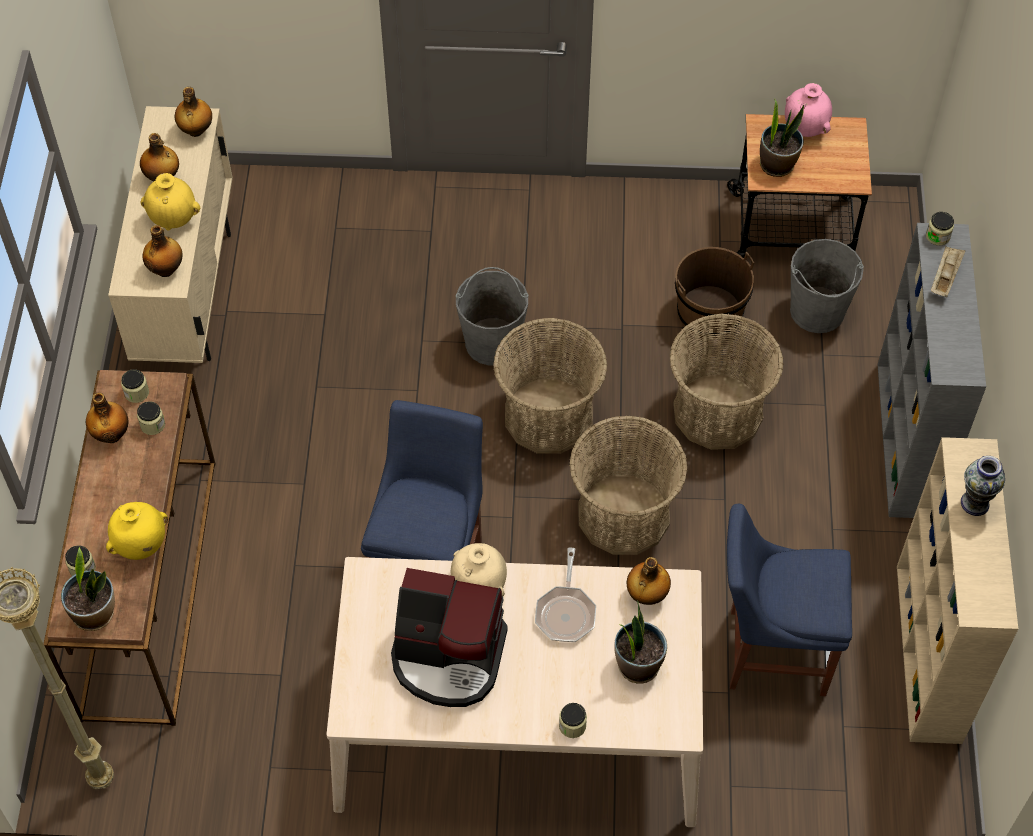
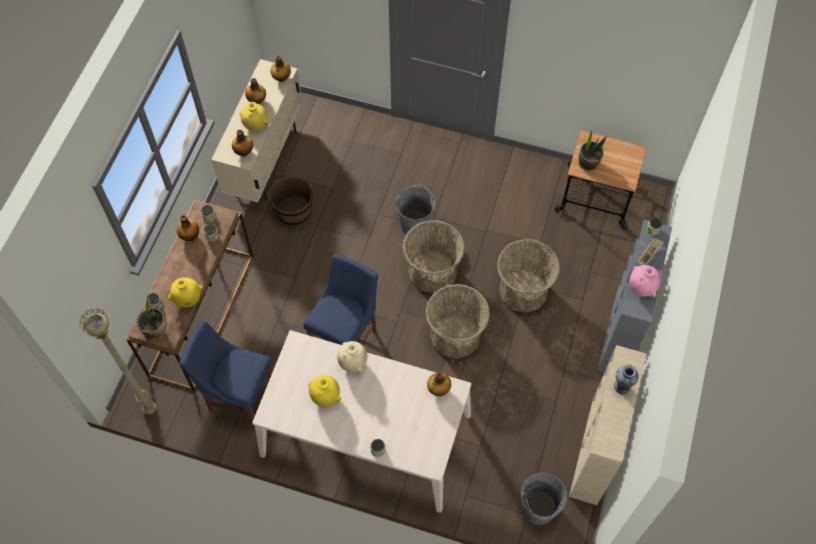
camera: 15 degrees right, 5 degrees up
(448, 657) = (326, 397): coffee machine -> yellow vase
(566, 612) = (393, 388): frying pan -> none
(637, 664) = (422, 426): potted plant -> none
(709, 313) = (536, 234): brown bucket -> brown bucket (294, 211)
(770, 650) = (510, 428): blue chair -> blue chair (239, 397)
(805, 129) = (610, 146): pink vase -> pink vase (641, 288)
(817, 311) = (595, 246): grey bucket -> grey bucket (538, 508)

